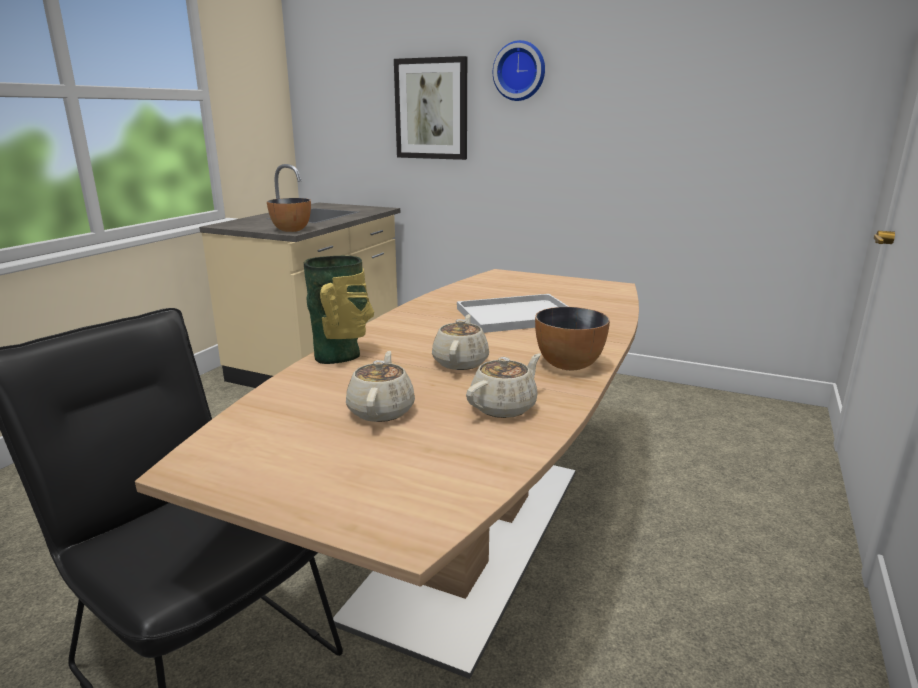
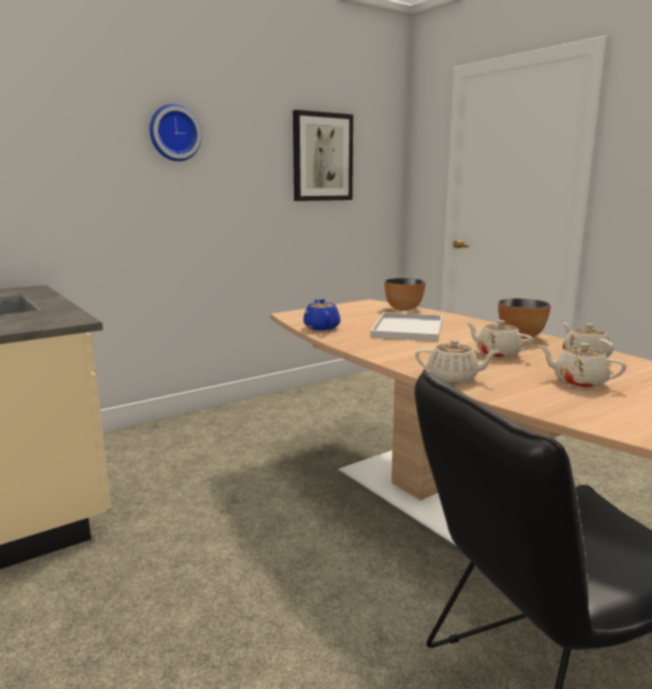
camera: 60 degrees left, 5 degrees down
(291, 230) = (65, 320): bowl -> bowl (403, 309)
(340, 355) = (453, 378): vase -> beige teapot
(431, 109) = (76, 167): picture -> picture (322, 157)
(467, 289) = (321, 327): none -> blue teapot

